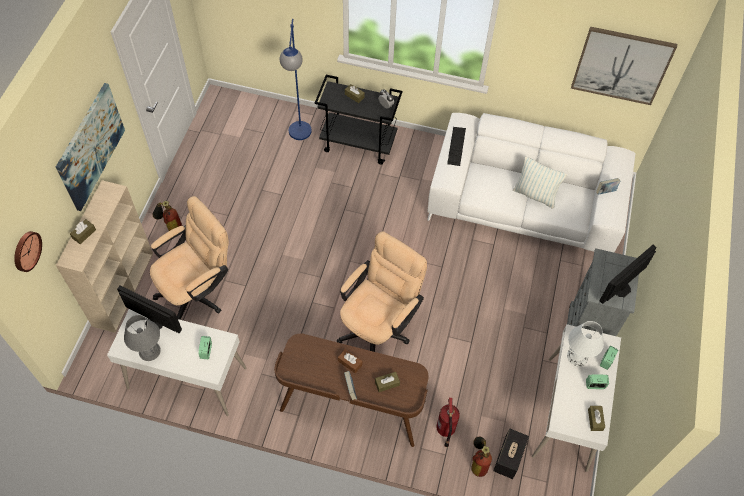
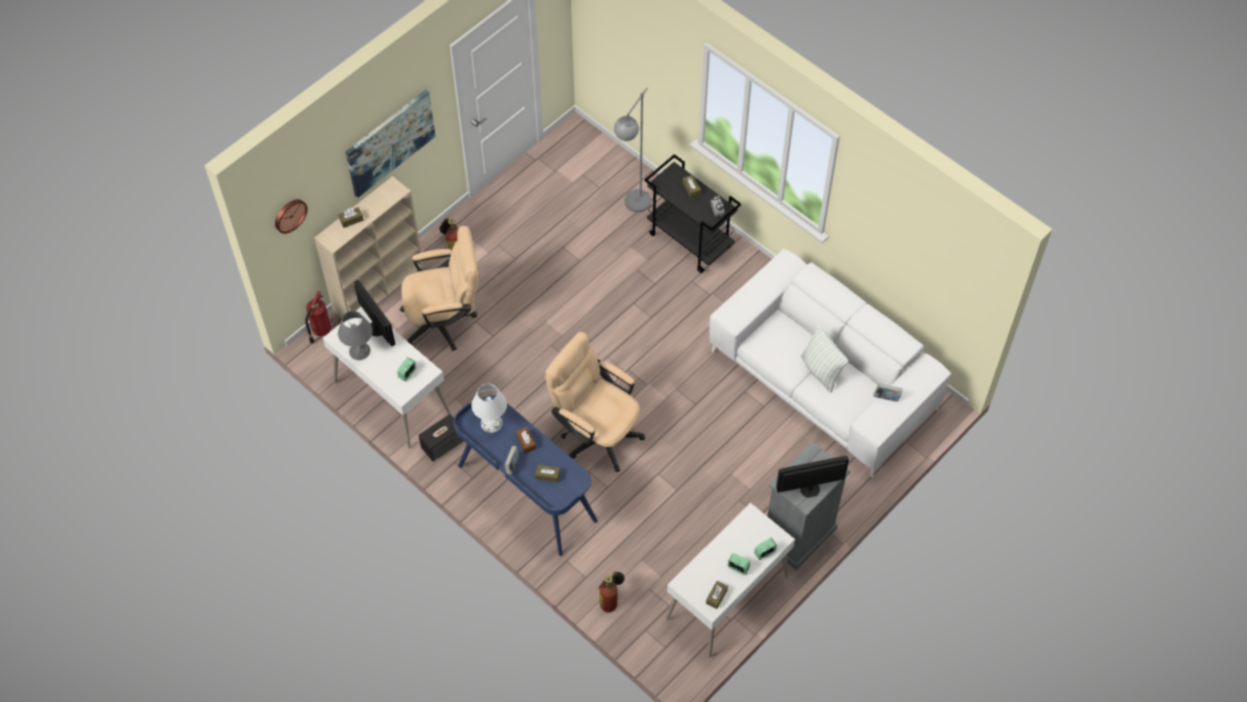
camera: 30 degrees right, 0 degrees up
(299, 137) = (633, 208): blue floor lamp -> grey floor lamp
(352, 407) = (526, 494): brown desk -> blue desk
(378, 326) = (596, 433): beige office chair -> beige office chair turned 120 degrees counterclockwise
(445, 430) = (599, 556): fire extinguisher -> fire extinguisher (320, 330)
(456, 146) = (763, 285): keyboard -> none
(508, 458) = (643, 609): speaker -> speaker (443, 444)
(577, 356) = (739, 535): white table lamp -> white table lamp (491, 423)
(621, 65) = (944, 271): picture -> none

